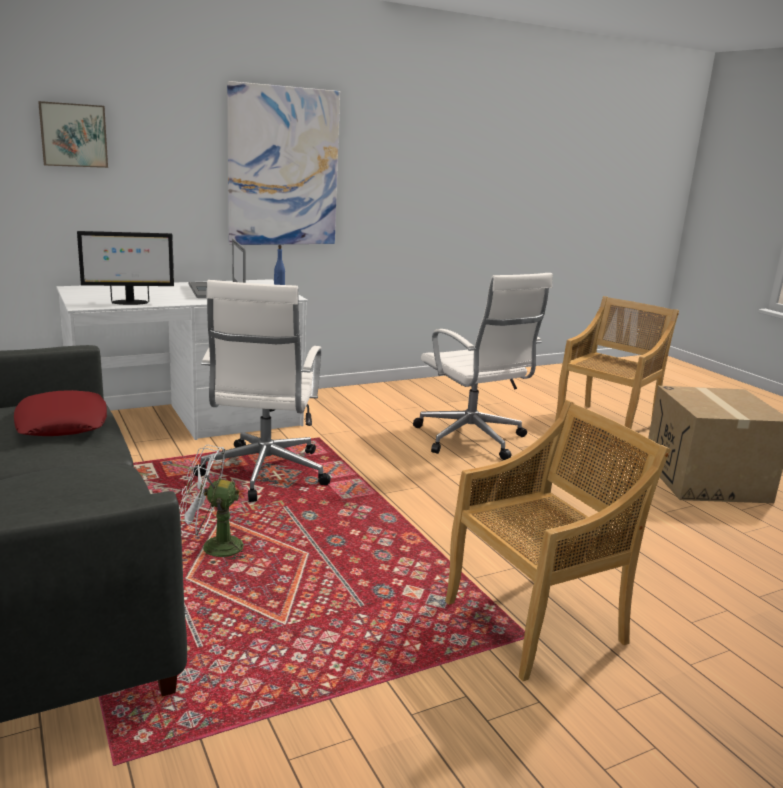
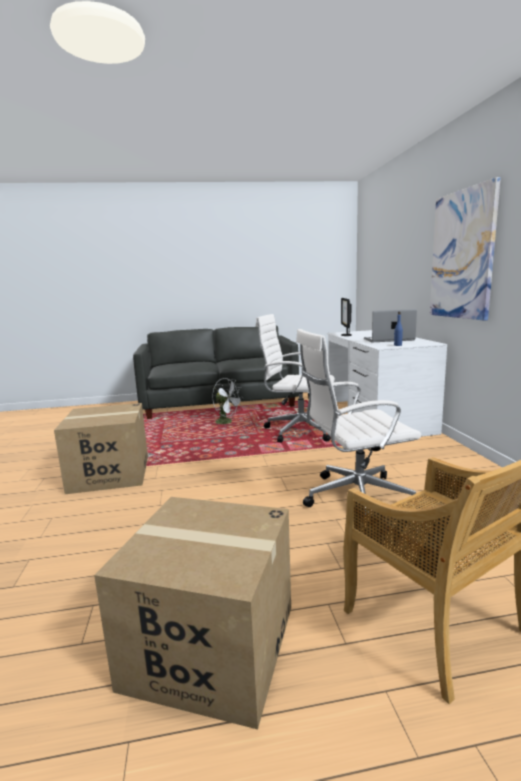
camera: 110 degrees right, 5 degrees down
(62, 423) = (250, 361): red pillow -> none
(73, 135) = (390, 251): picture -> none
(213, 548) = (227, 422): white fan -> white fan turned 105 degrees clockwise
(536, 621) = (109, 474): beige chair -> cardboard box

